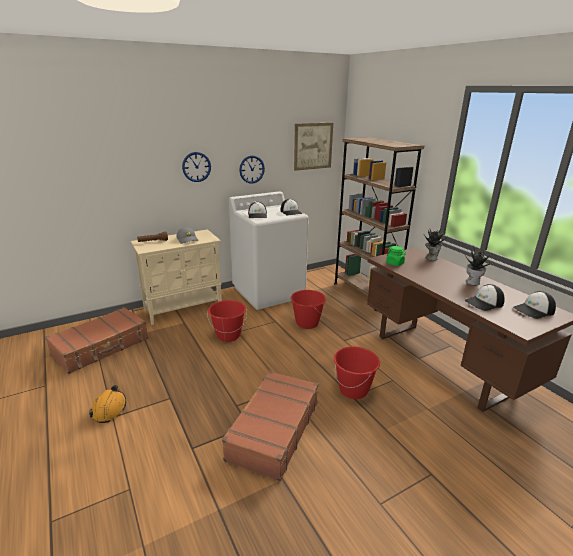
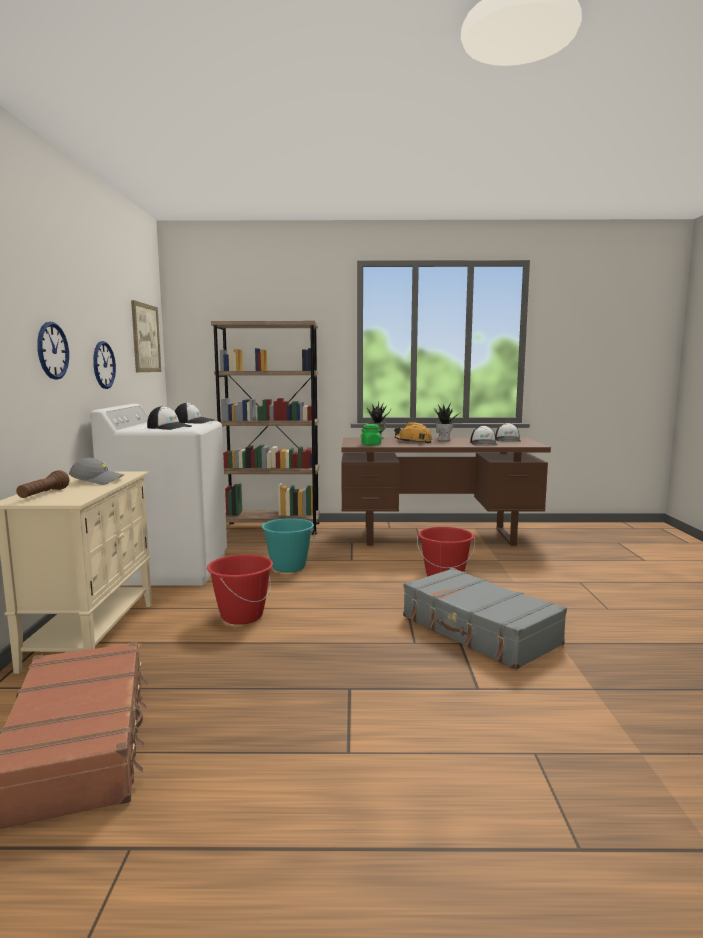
camera: 60 degrees left, 15 degrees down
(109, 409) = (321, 754): orange hard hat -> orange hard hat (413, 441)
(273, 430) = (478, 631): brown suitcase -> grey suitcase
(307, 323) = (288, 567): red bucket -> turquoise bucket

